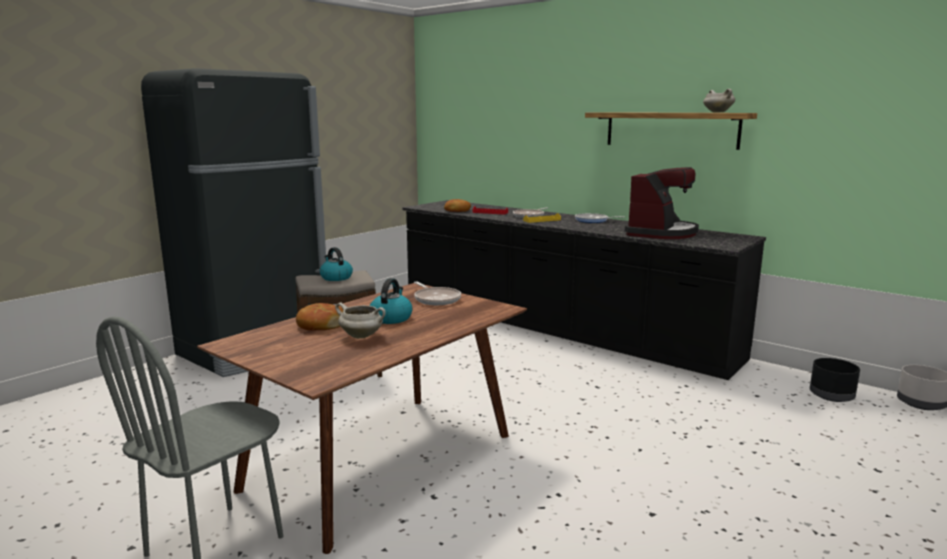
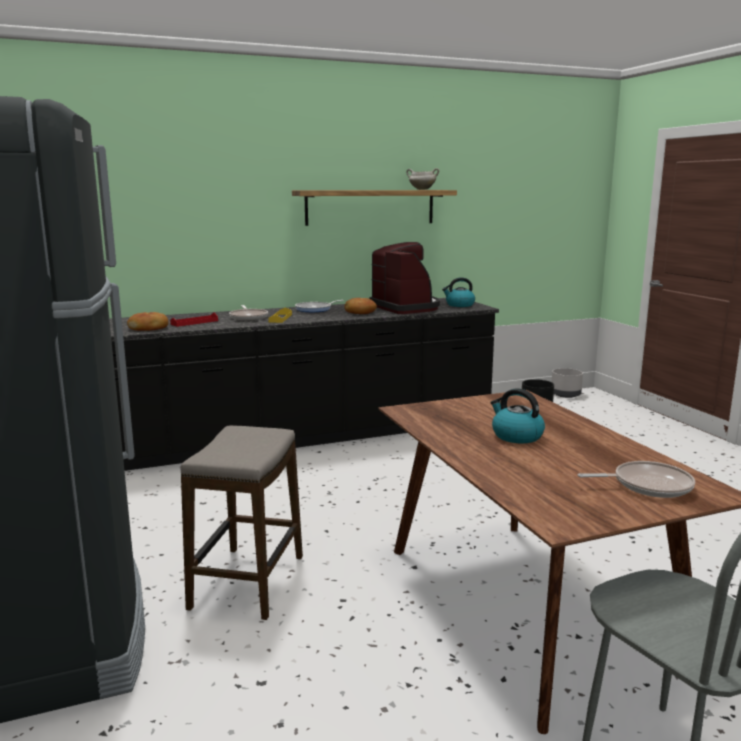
camera: 60 degrees left, 0 degrees up
(321, 325) = (516, 468): bread -> bread (360, 312)
(336, 277) = (241, 443): kettle -> kettle (459, 305)
(362, 336) = (574, 456): white cooking pot -> none
(436, 299) = (462, 410): frying pan -> frying pan (647, 485)

